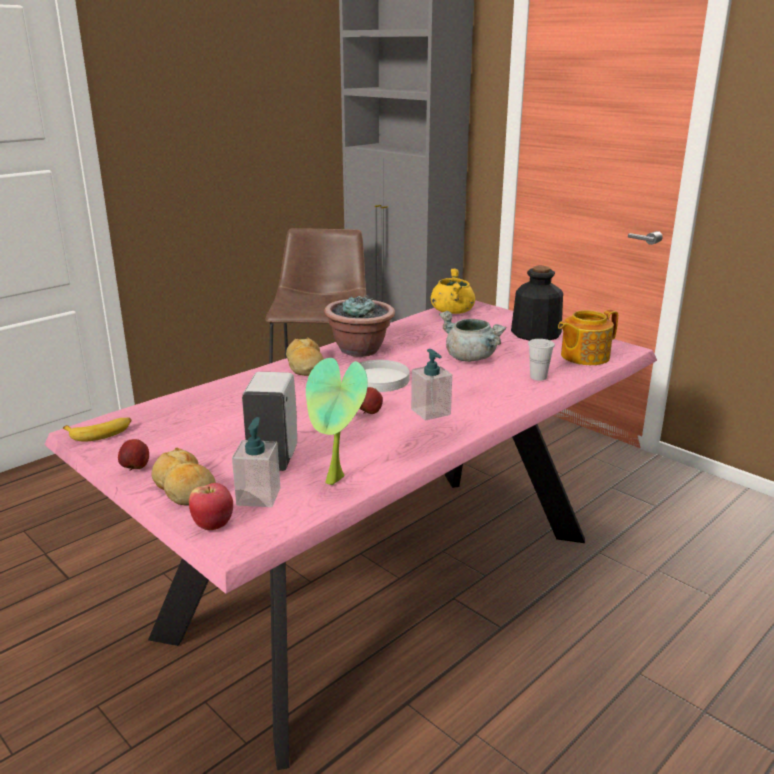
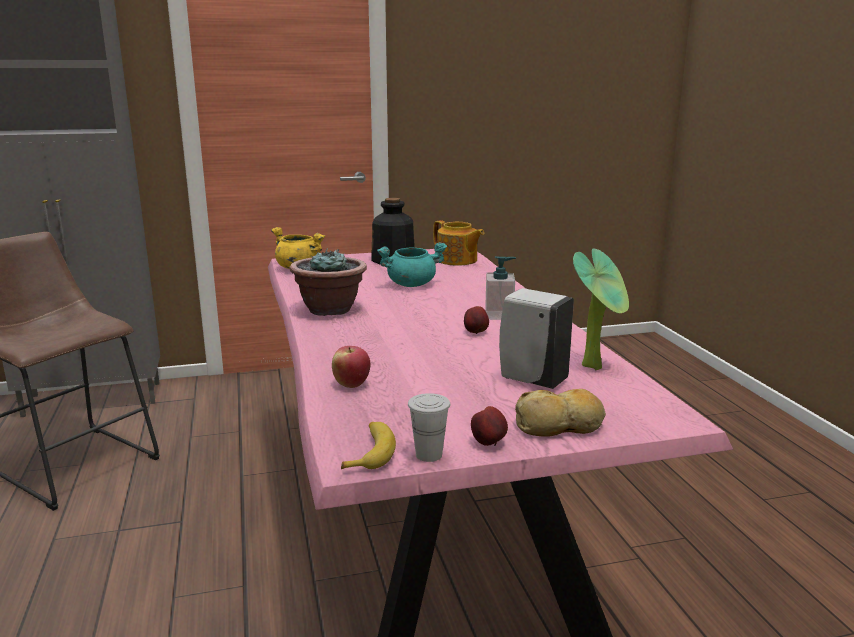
camera: 60 degrees left, 5 degrees down
(213, 525) = (642, 423): apple -> apple (351, 384)
(258, 496) = (600, 397): soap dispenser -> none
(305, 366) = (334, 334): bread -> none
(378, 379) = (409, 317): white plate -> none
(471, 358) = (411, 284): grey cooking pot -> turquoise cooking pot
(538, 377) = (476, 277): white cup -> white cup (429, 455)
(583, 356) = (457, 260): teapot -> teapot turned 45 degrees counterclockwise

